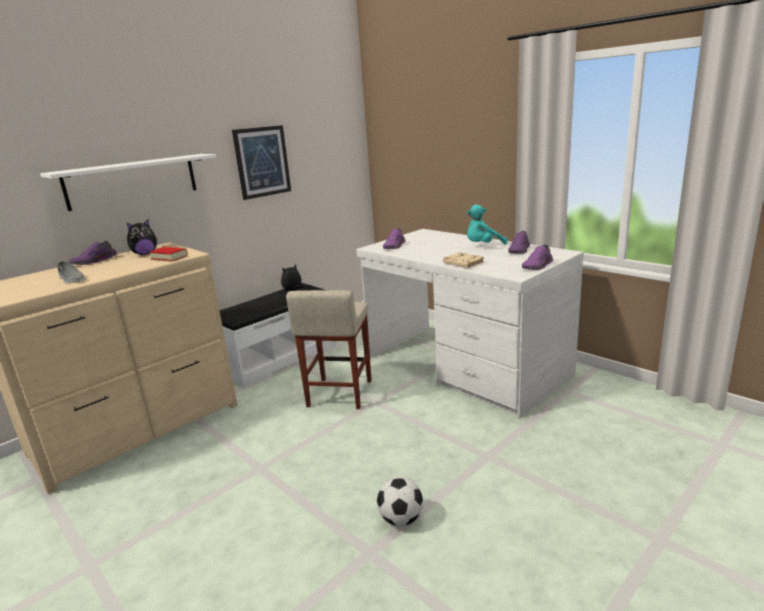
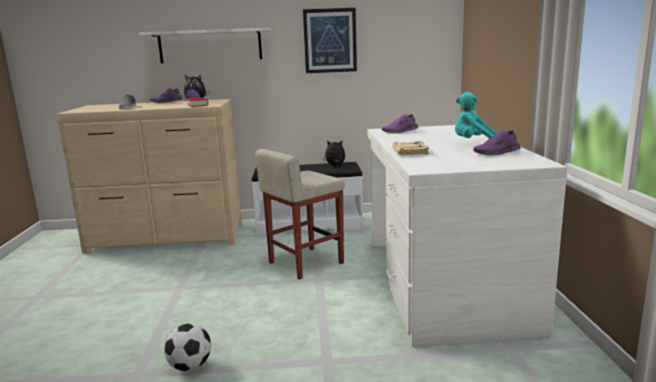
camera: 40 degrees right, 5 degrees down
(538, 266) = (469, 167): purple shoe -> none

